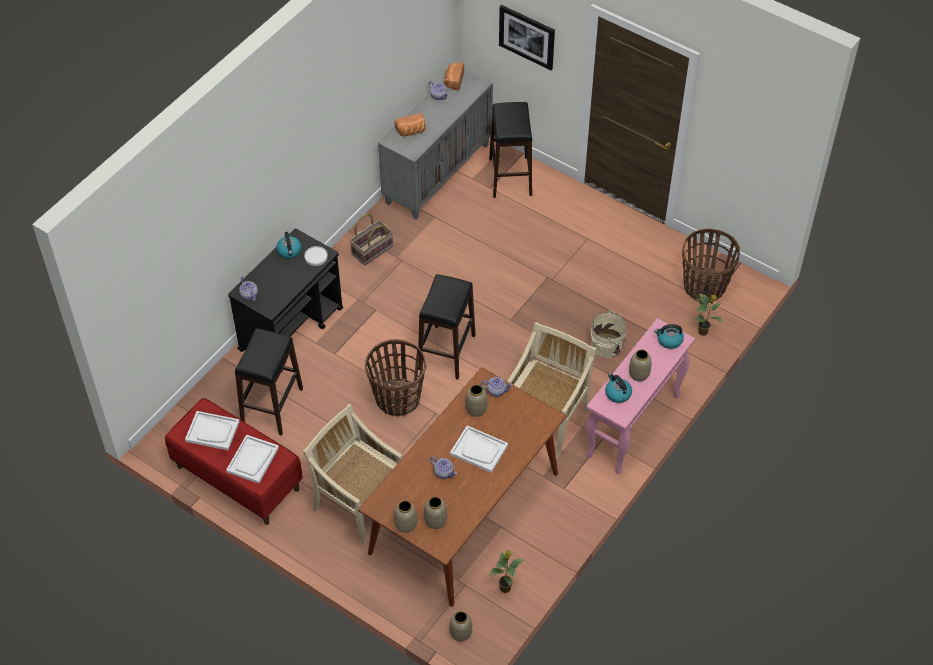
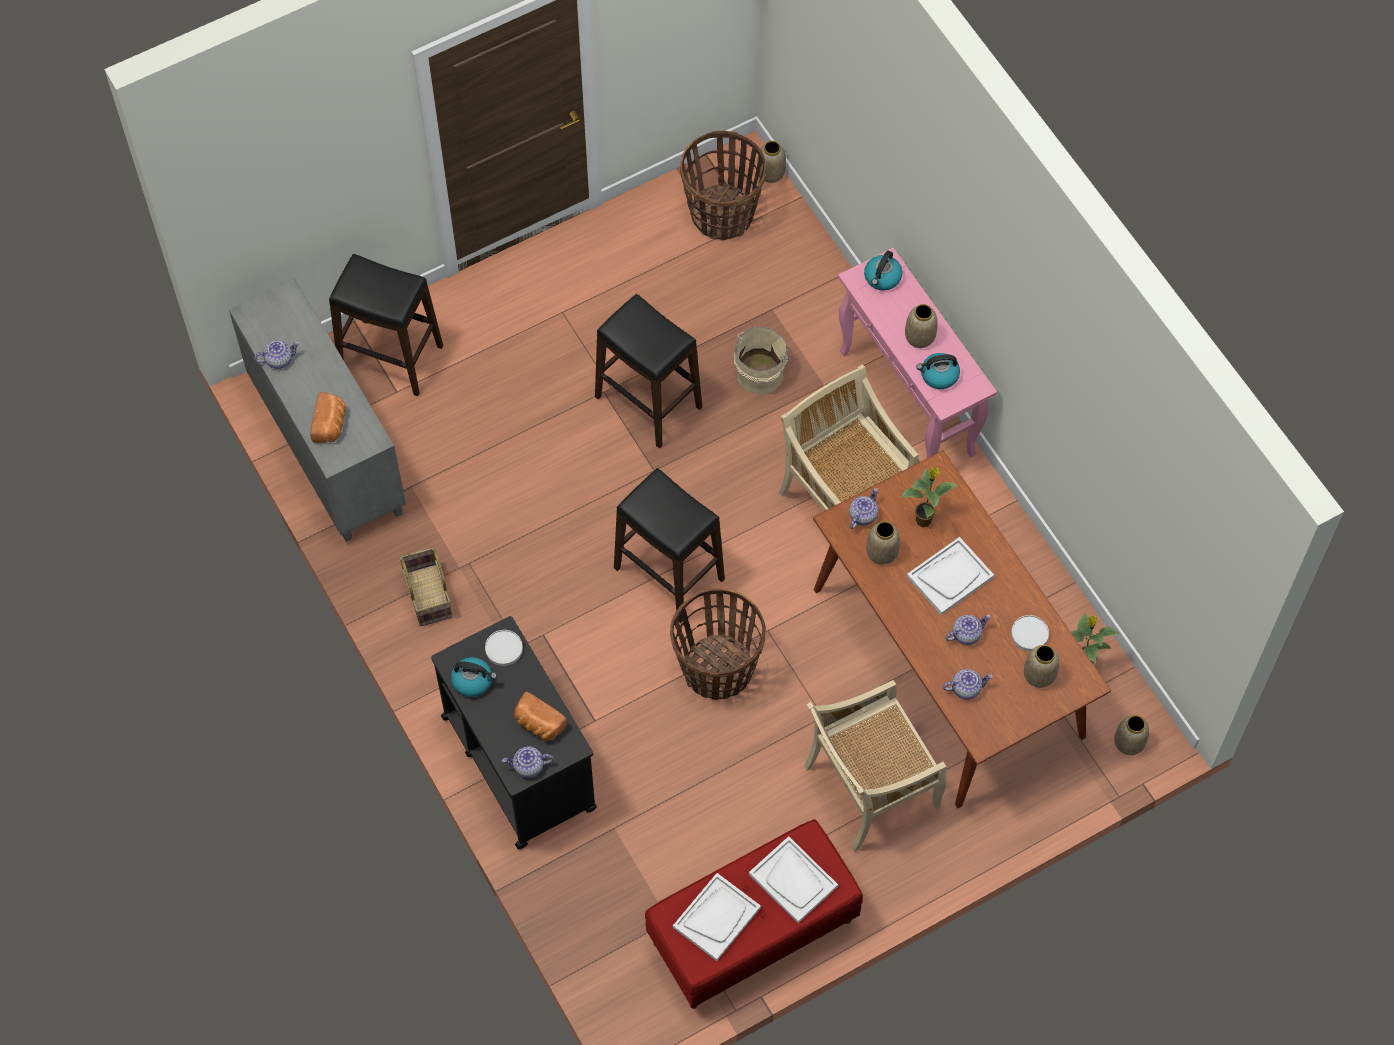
camera: 65 degrees left, 10 degrees up
(272, 406) = (647, 840): black stool -> black stool (648, 402)
(406, 485) = (966, 688): none -> teapot
(406, 525) = (1029, 713): vase -> vase (771, 173)
(453, 81) = (259, 327): bread -> bread (538, 724)
(461, 506) = (1030, 634): none -> white plate
(527, 36) = (322, 177): picture -> none
(703, 332) = (797, 252): potted plant -> potted plant (924, 519)

